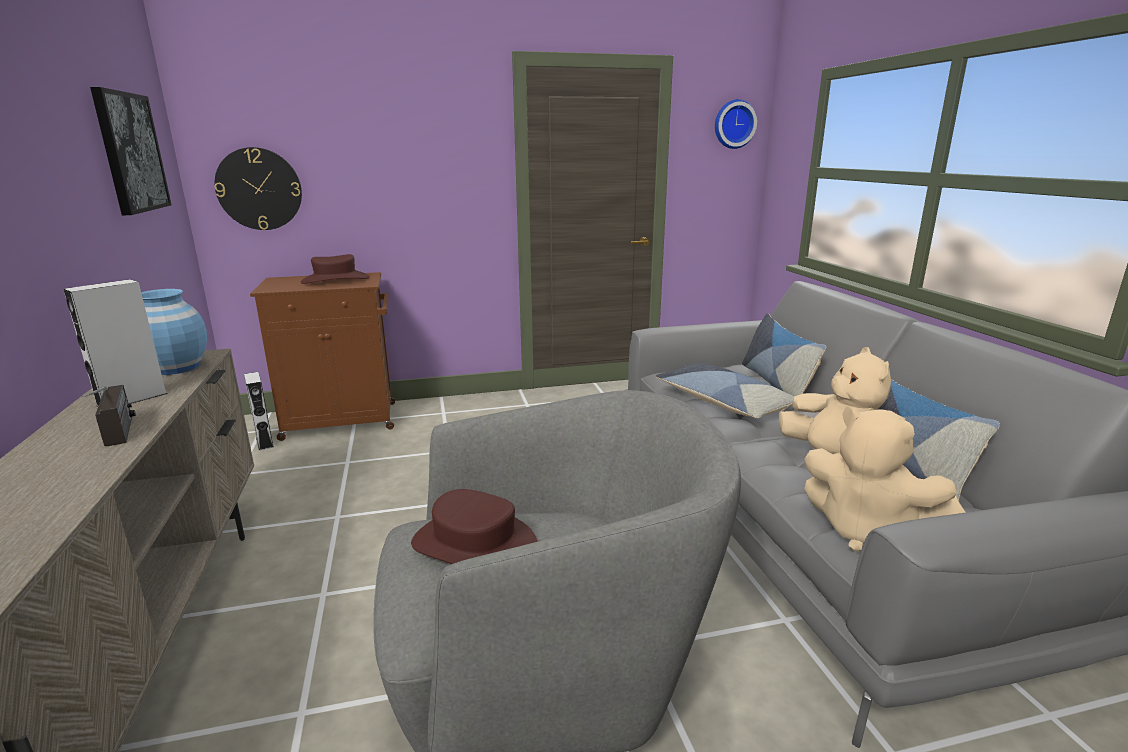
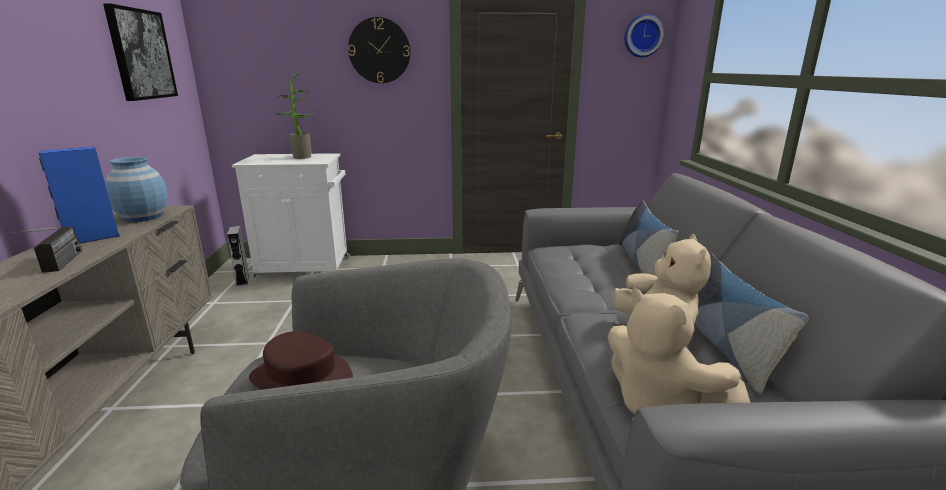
camera: 10 degrees right, 0 degrees up
(132, 399) = (93, 238): grey speaker -> blue speaker
(259, 189) = (250, 86): wall clock -> wall clock (379, 50)
(335, 280) = (301, 157): brown hat -> potted plant
(343, 421) = (305, 268): brown cabinet -> white cabinet
(723, 402) = (585, 276): pillow -> none

